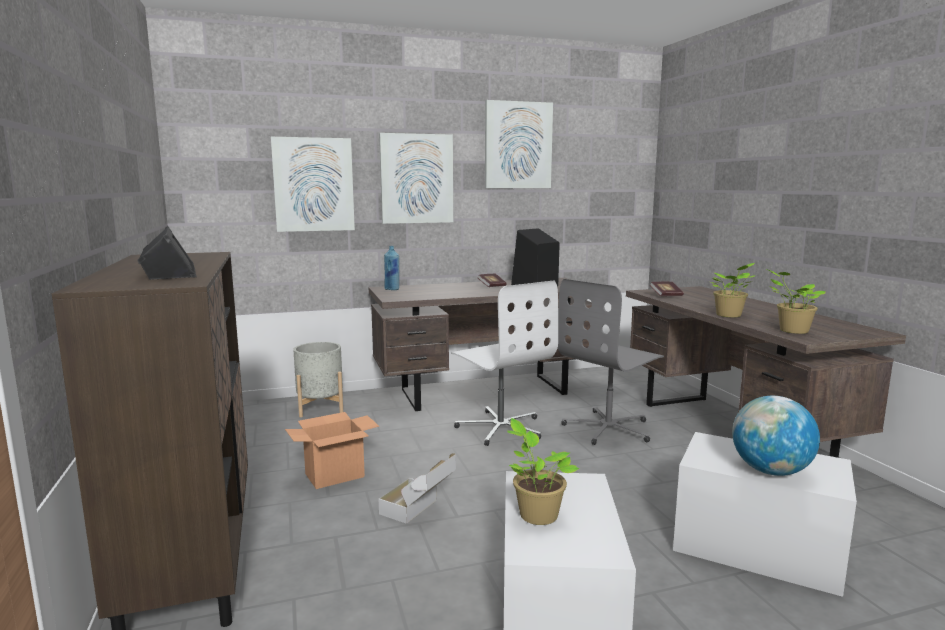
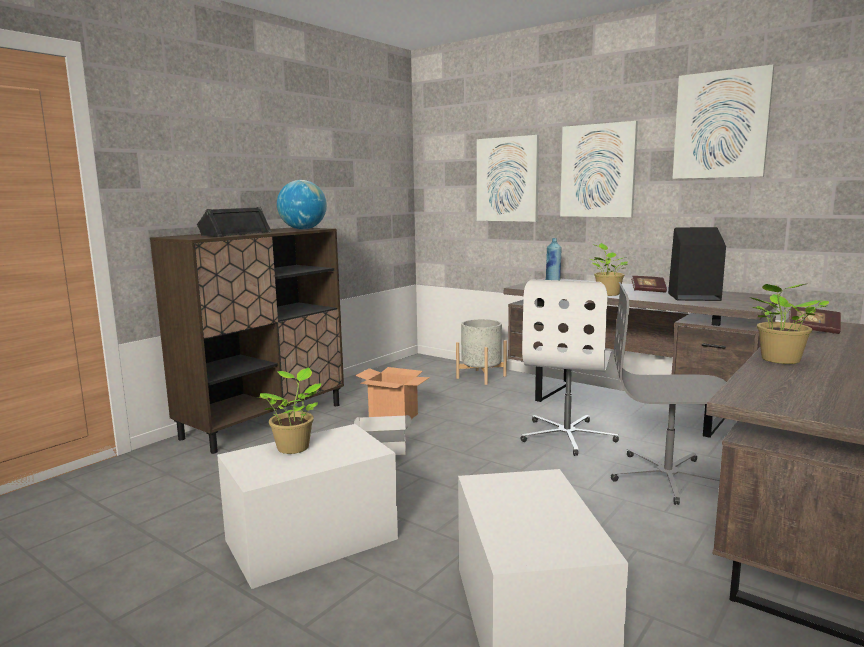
camera: 55 degrees right, 0 degrees up
(770, 471) = (508, 518): globe -> globe (303, 229)
(791, 330) = (774, 389): potted plant -> potted plant (607, 294)

